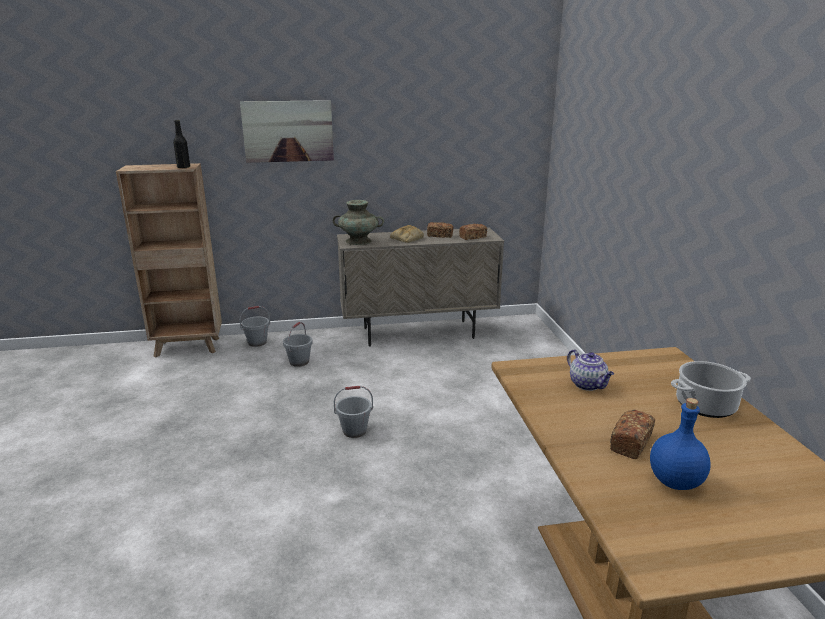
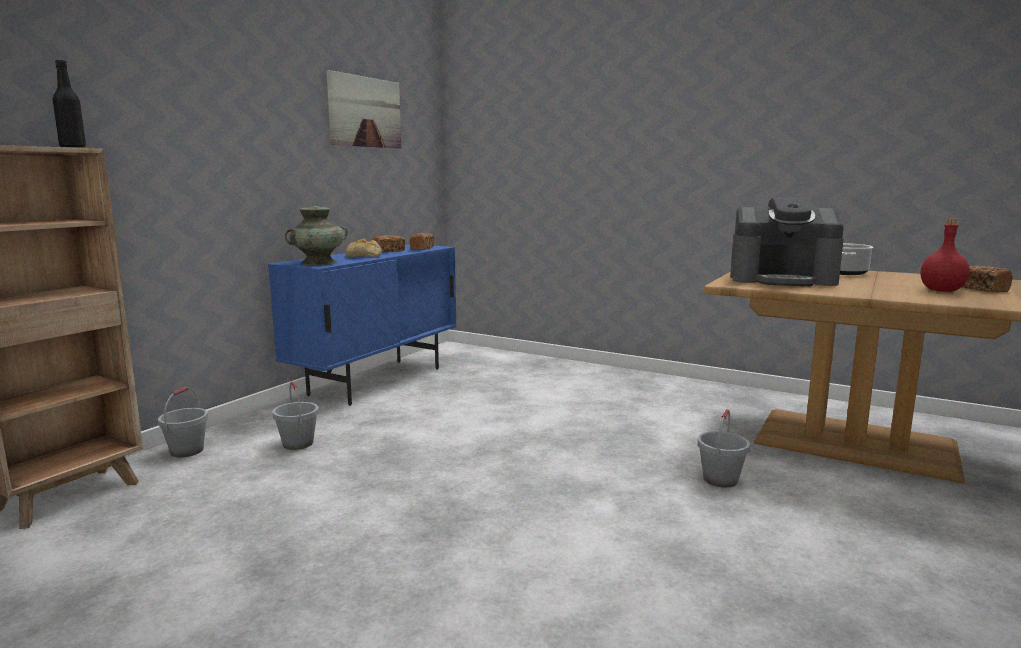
camera: 50 degrees left, 10 degrees down
(288, 131) = (196, 111): picture -> picture (365, 112)
(354, 431) = (501, 461): grey bucket -> grey bucket (720, 479)
(419, 333) = (377, 381): beige cabinet -> blue cabinet
(588, 385) = (782, 279): teapot -> coffee machine
(630, 443) = (882, 287): bread -> bread (980, 289)
(676, 482) = (942, 291): blue bottle -> red bottle

